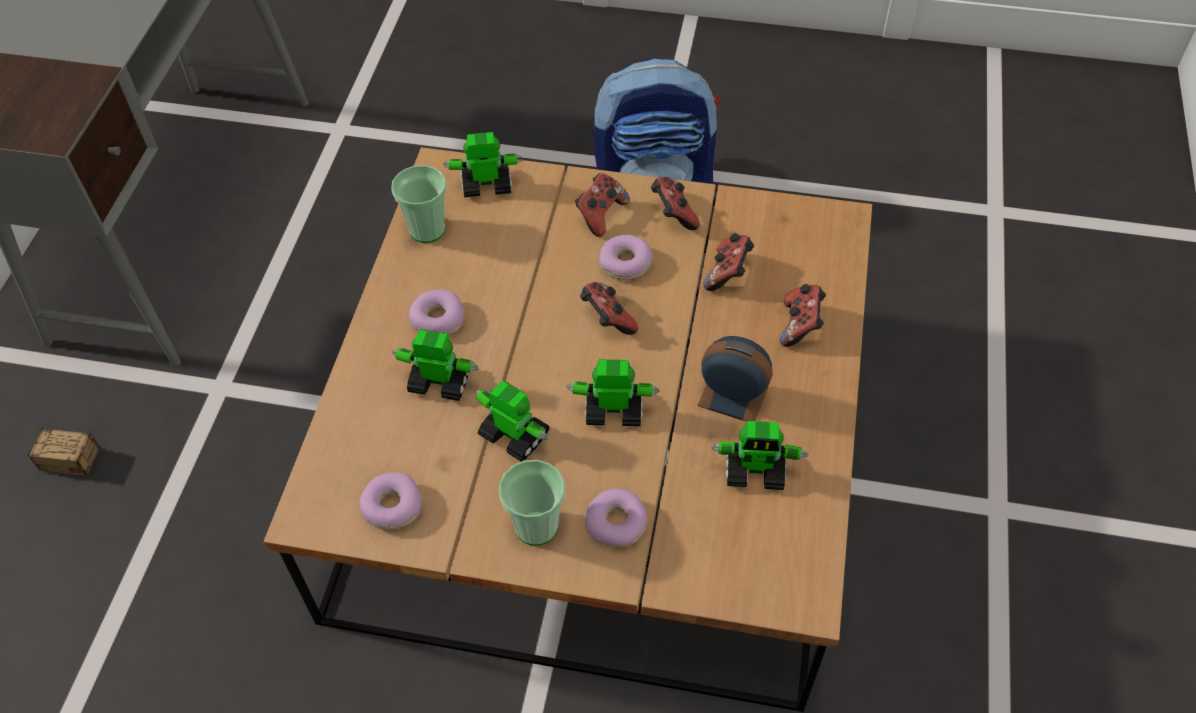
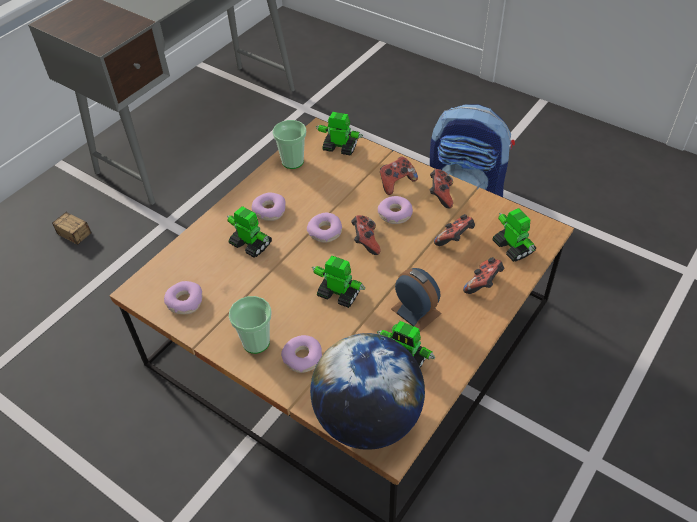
camera: 25 degrees right, 5 degrees down
(513, 435) = (273, 287): toy robot -> toy robot (512, 247)
(540, 324) = (325, 232): none -> donut
(754, 574) = (368, 419): none -> globe

